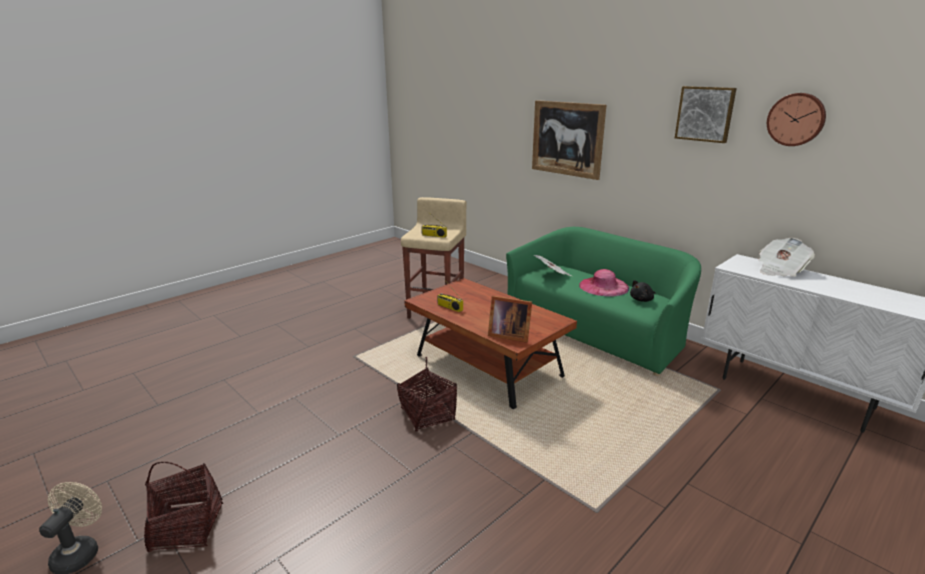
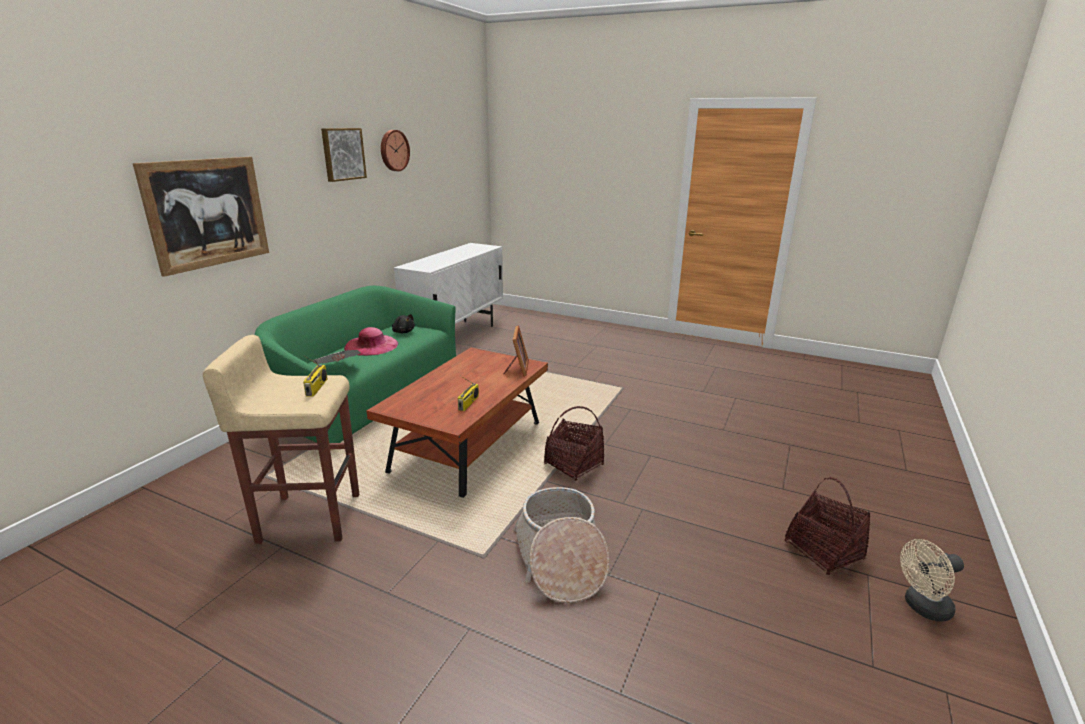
camera: 110 degrees left, 0 degrees up
(324, 382) = (560, 560): none -> basket
(780, 270) = (429, 261): newspaper -> none

